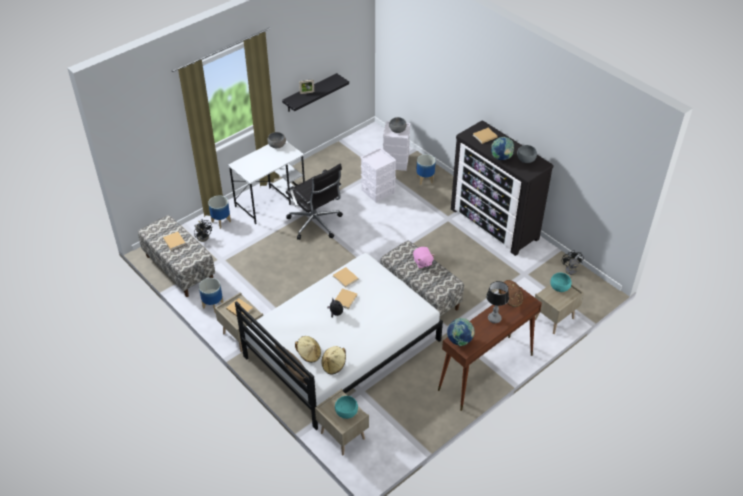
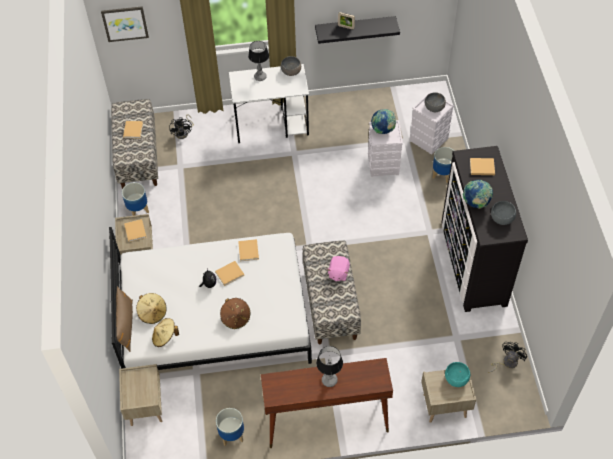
camera: 35 degrees right, 10 degrees up
(138, 147) = (125, 23): none -> picture
(221, 222) = (210, 125): planter -> planter (232, 435)
(256, 158) = (260, 77): none -> table lamp
(316, 224) = (294, 171): black office chair -> none
(346, 412) = (143, 390): turquoise bowl -> none
(459, 341) = (275, 385): globe -> globe (383, 130)
(510, 299) = (364, 368): brown hat -> brown hat (236, 318)

